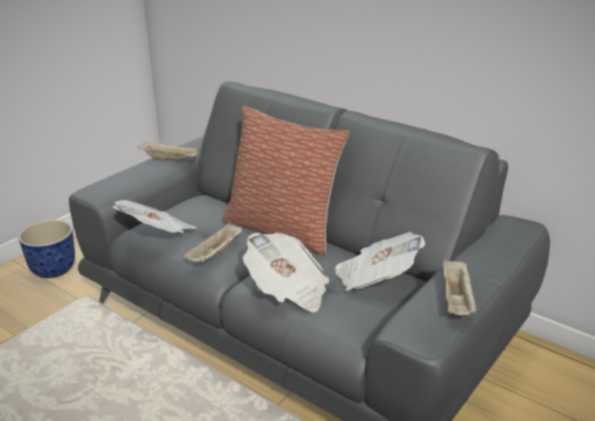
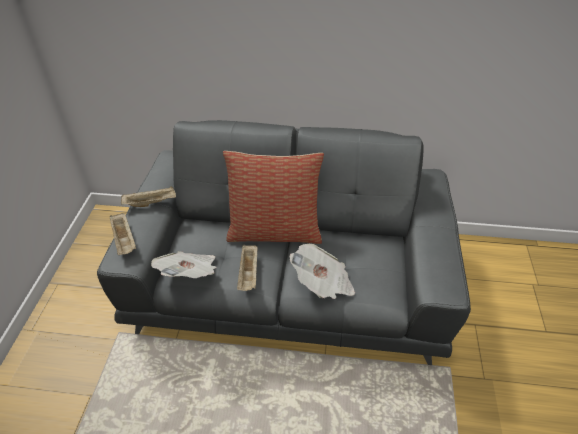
camera: 30 degrees left, 15 degrees up
(54, 270) = (70, 322): planter -> none
(375, 279) = (367, 249): newspaper -> none
(456, 300) = (444, 253): beige tray -> beige tray (125, 240)

